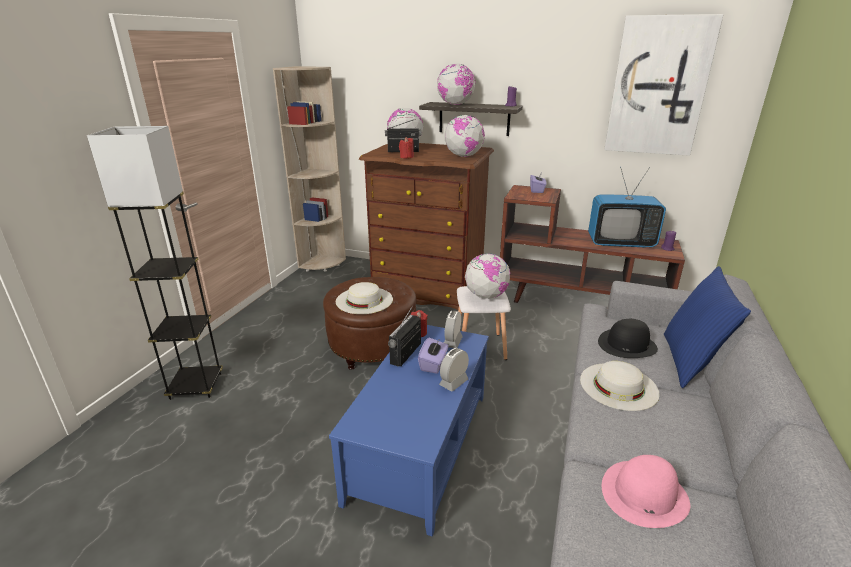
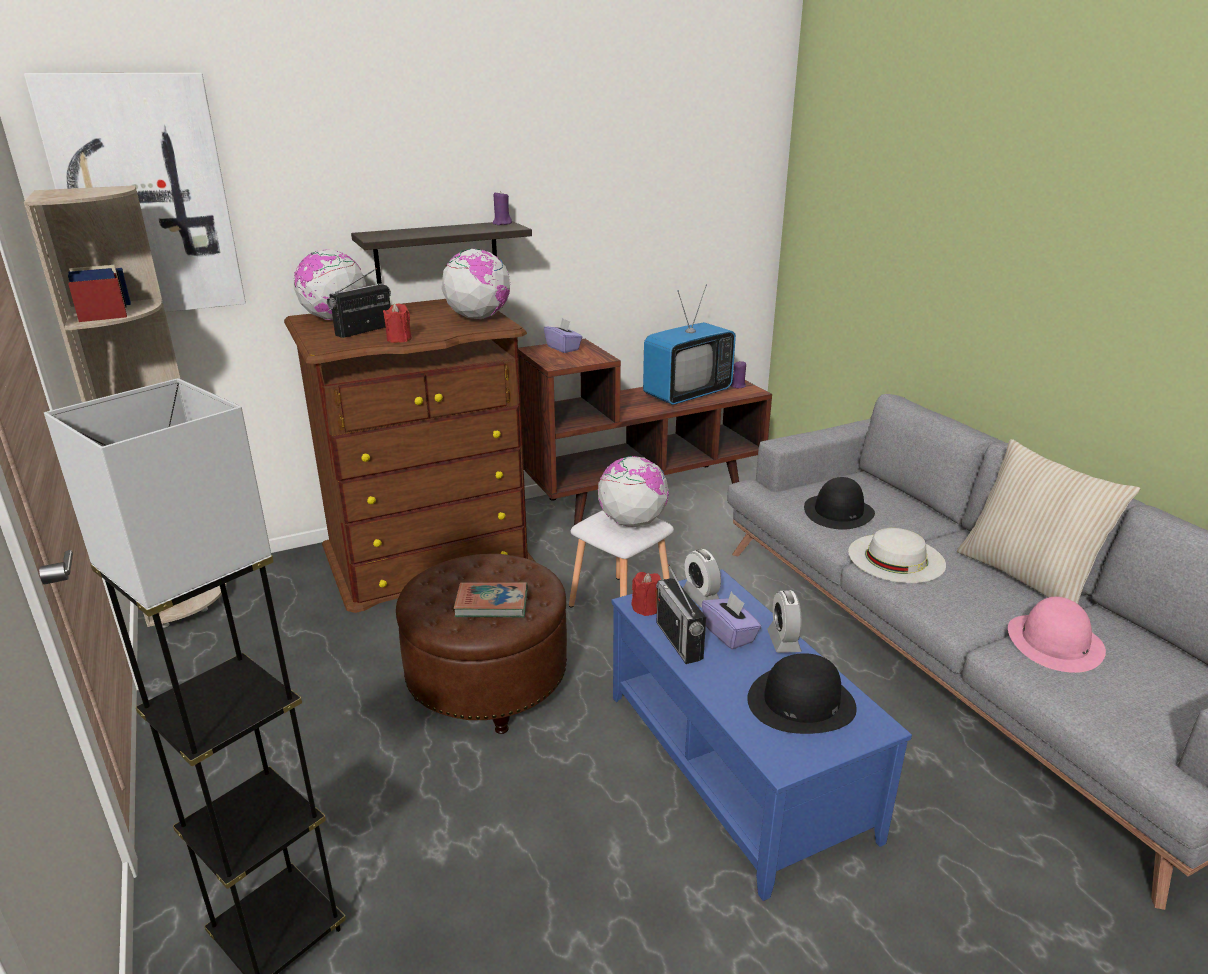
camera: 45 degrees left, 0 degrees up
(364, 300) = (492, 604): white hat -> book
(408, 411) = (801, 702): none -> black hat
(455, 104) = (417, 232): globe -> none
(658, 87) = (683, 176): picture -> picture (145, 198)
(690, 362) = (904, 504): blue pillow -> none
(710, 449) = (1026, 576): none -> beige pillow

